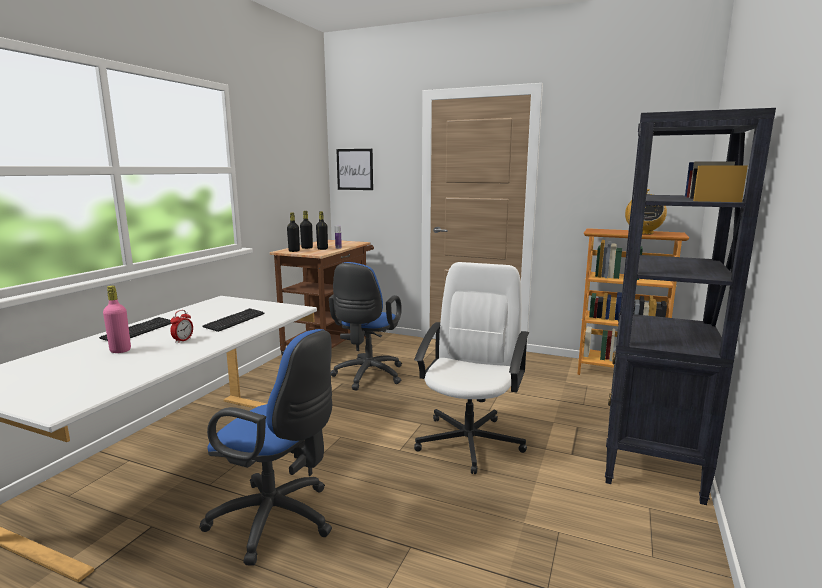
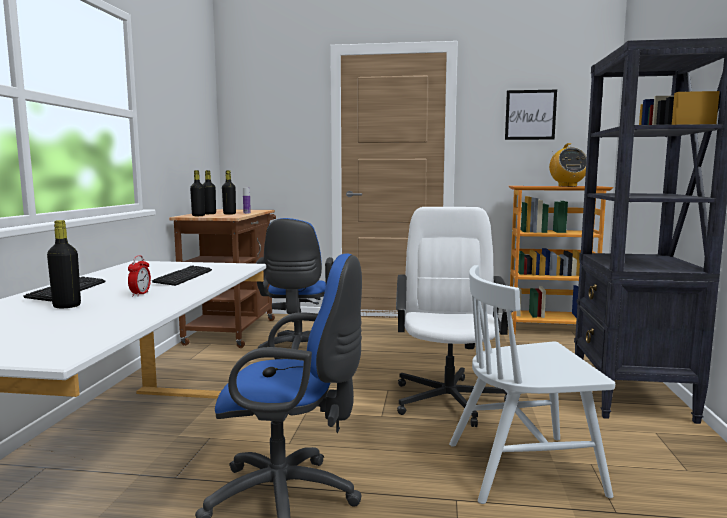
camera: 15 degrees left, 5 degrees down
(120, 350) = (67, 306): pink bottle -> black bottle
(355, 169) = (251, 130): picture -> picture (530, 115)
(492, 525) = (524, 468): none -> white chair

